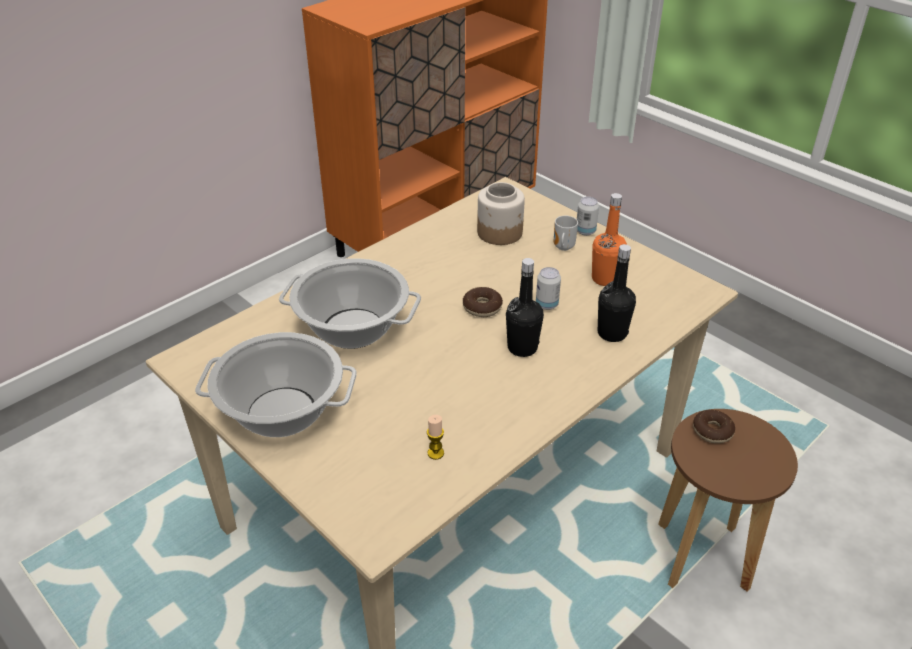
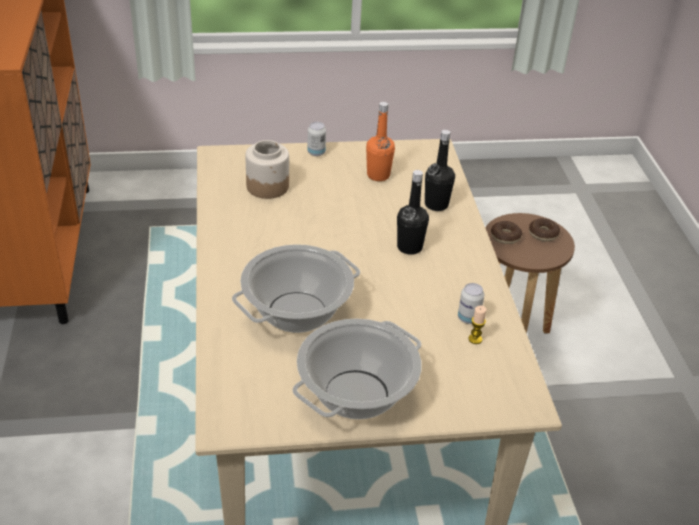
camera: 55 degrees left, 0 degrees up
(482, 307) = (346, 240): donut -> donut (543, 234)
(546, 304) = (376, 213): can -> can (468, 318)
(562, 248) = (322, 172): mug -> none

